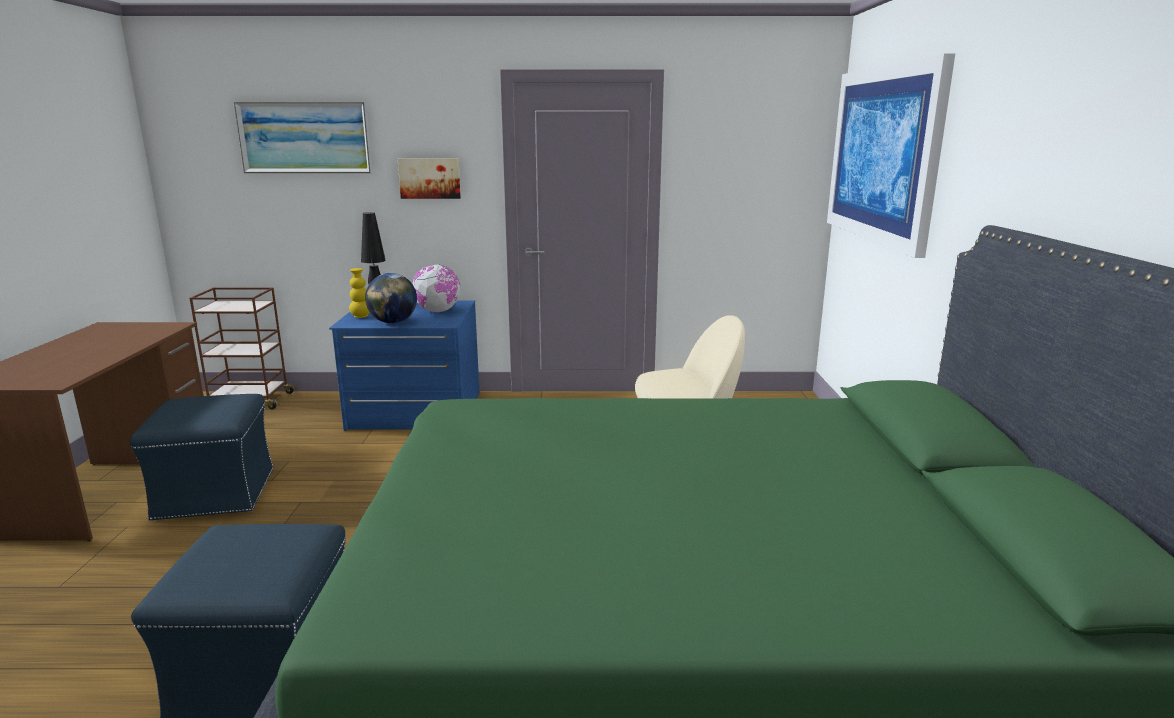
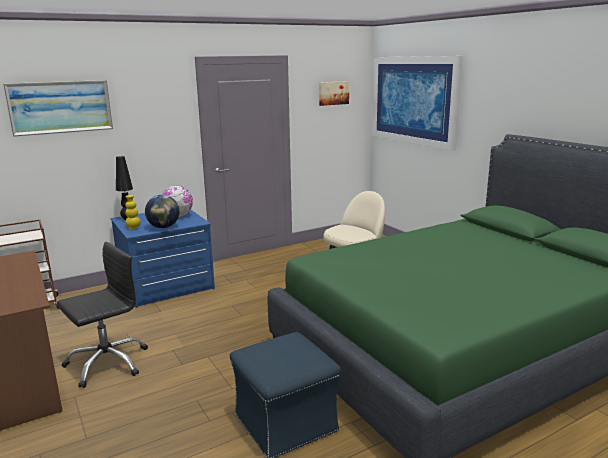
camera: 30 degrees left, 0 degrees up
(215, 494) = (107, 363): blue ottoman -> black office chair
(430, 178) = (152, 129): picture -> picture (333, 93)

